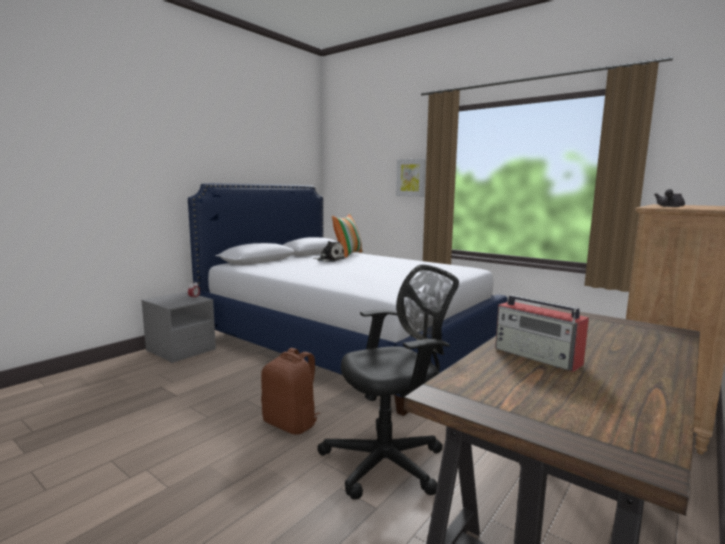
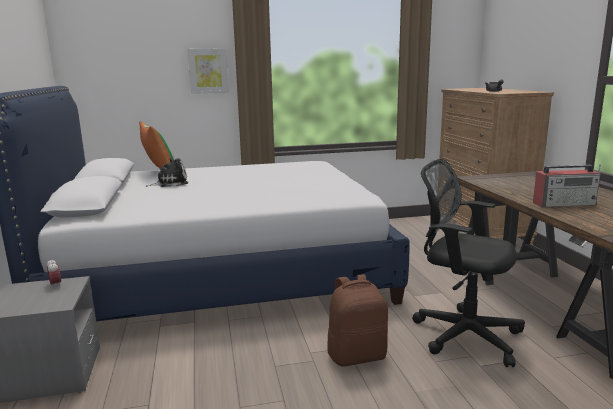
camera: 50 degrees left, 5 degrees up
(389, 462) = (462, 334): black office chair -> black office chair turned 75 degrees counterclockwise

